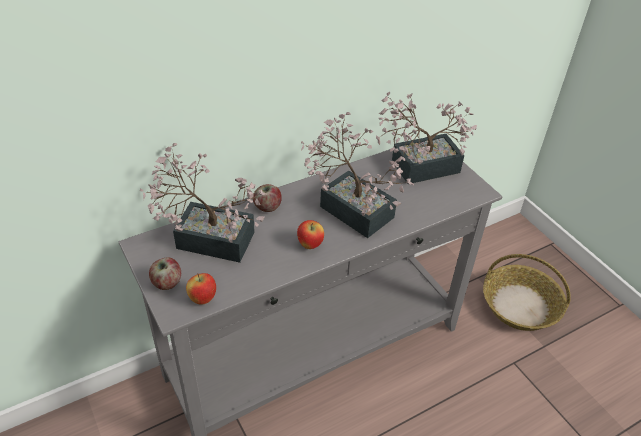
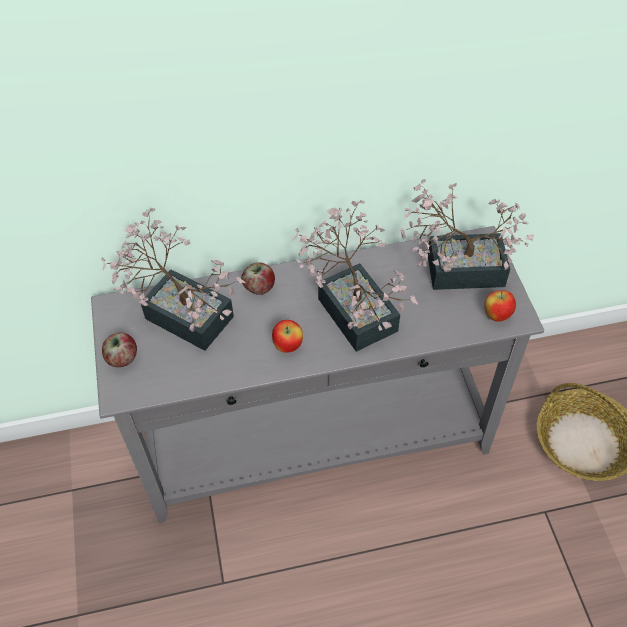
camera: 20 degrees right, 10 degrees up
(203, 299) = (152, 386): apple -> apple (497, 315)

